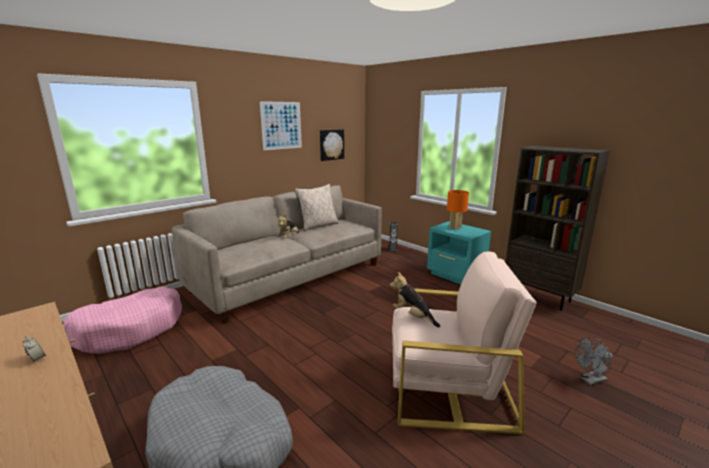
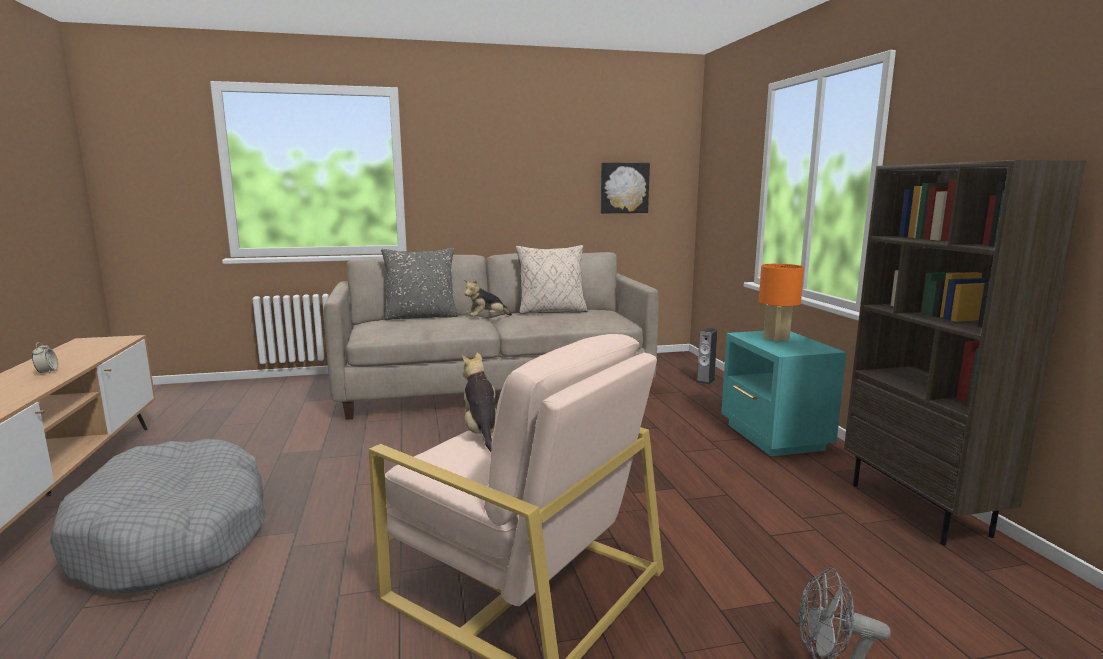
camera: 30 degrees right, 5 degrees down
(131, 329) = (251, 402): pink dog bed -> none
(246, 243) = (421, 317): none -> grey pillow
(281, 125) = (530, 152): picture -> none

